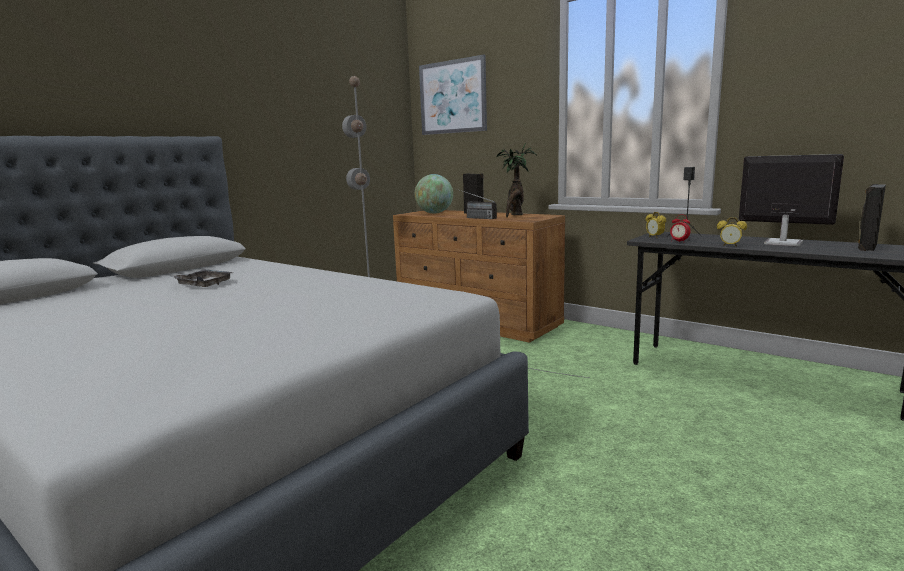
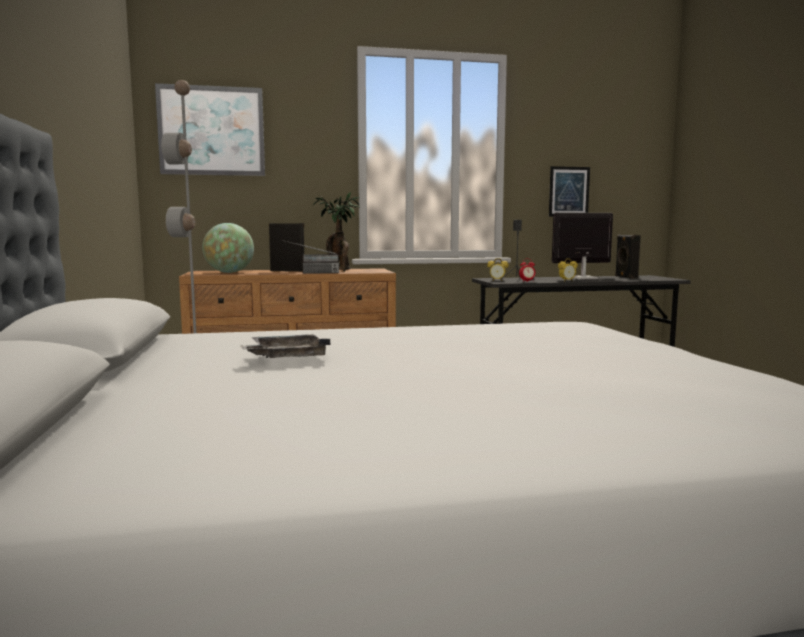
camera: 50 degrees left, 5 degrees down
(820, 122) = (569, 191): none -> picture

